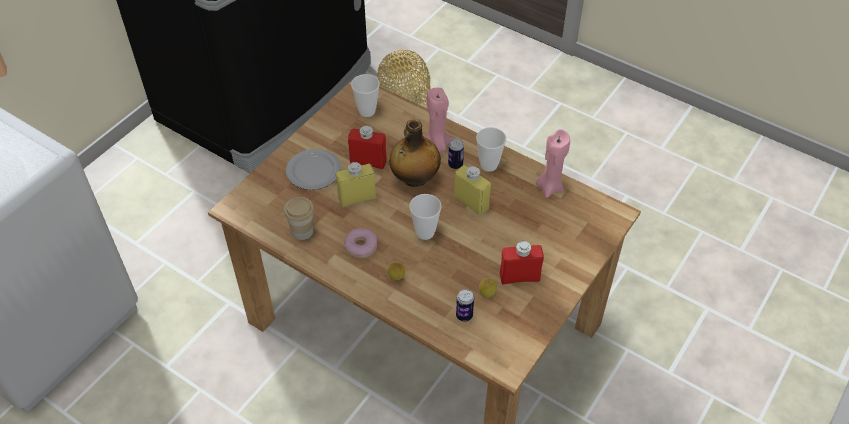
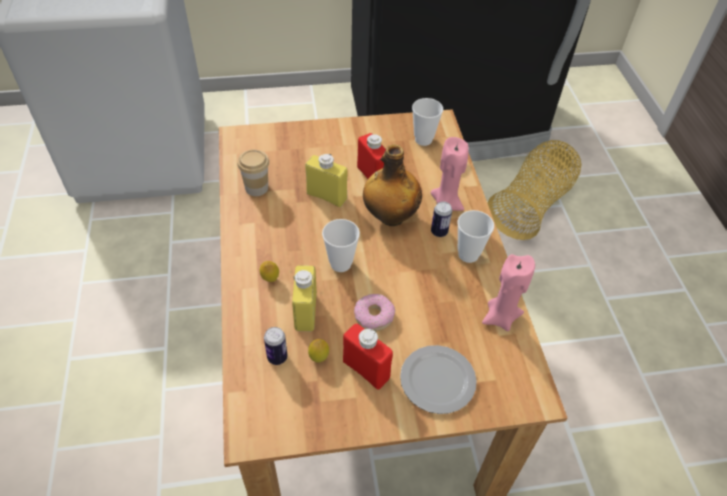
camera: 45 degrees right, 0 degrees up
(314, 170) = (325, 153): plate -> plate (439, 381)
(361, 246) = (279, 233): donut -> donut (374, 316)
(471, 203) = (410, 272): yellow bottle -> yellow bottle (305, 312)

